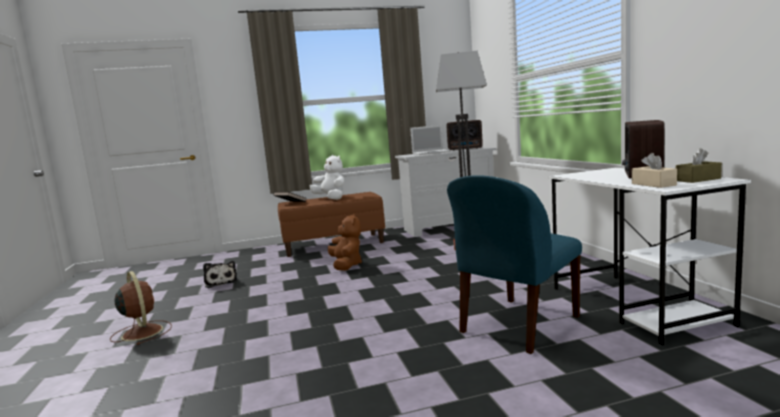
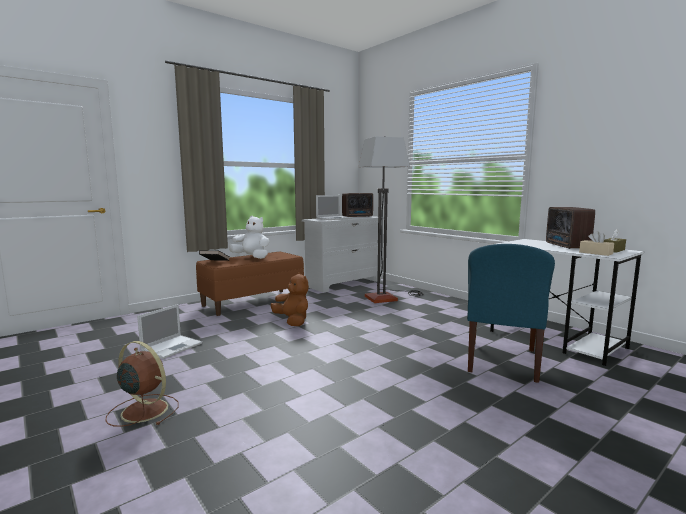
camera: 25 degrees left, 0 degrees up
(221, 282) = (172, 346): plush toy -> laptop

